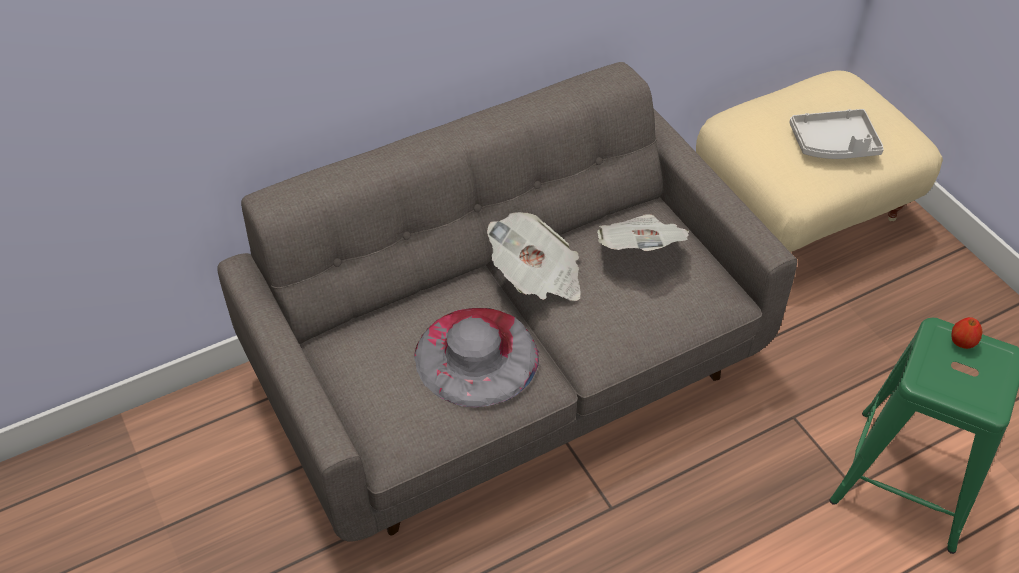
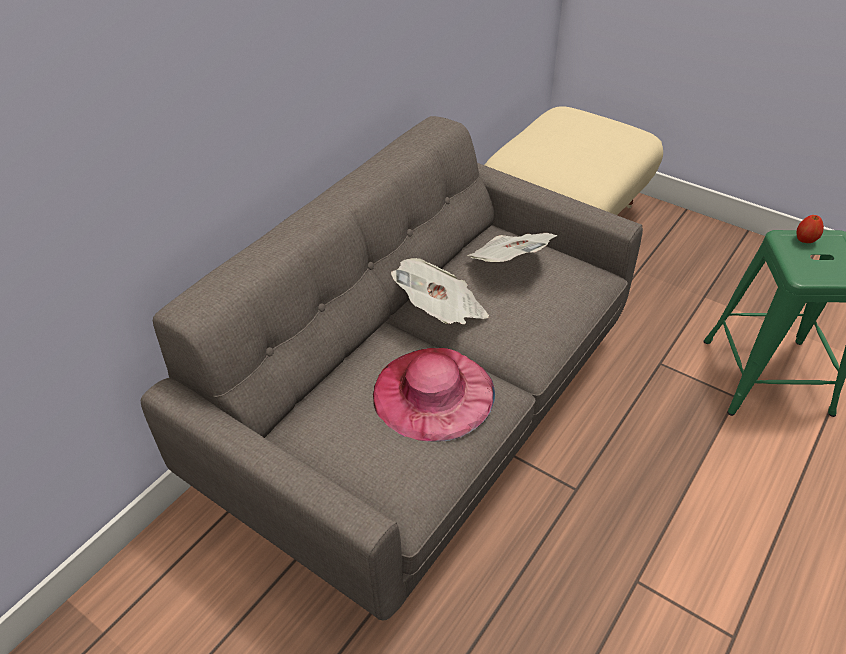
camera: 25 degrees left, 5 degrees down
(476, 355) = (433, 392): grey hat -> pink hat
(833, 144) = (592, 150): grey tray -> none

